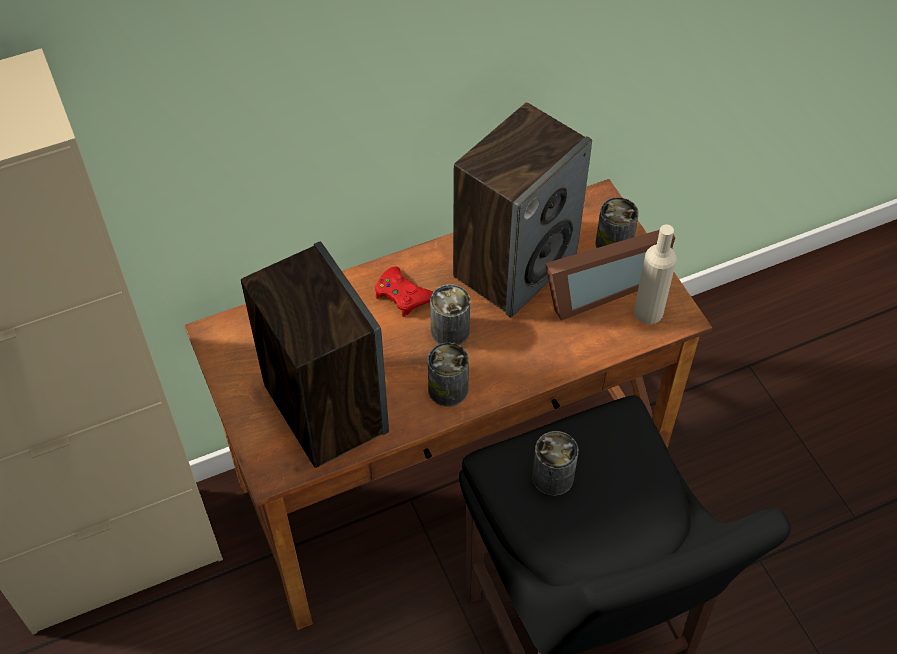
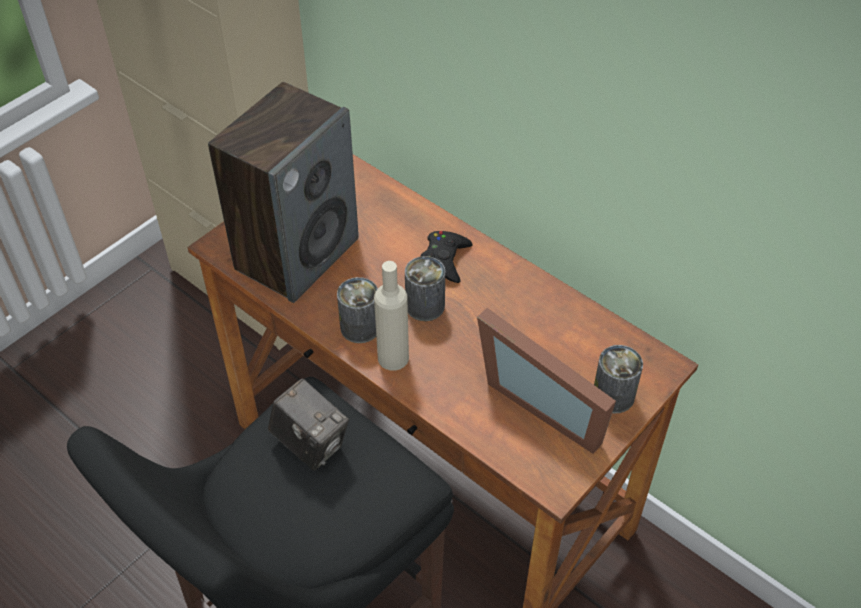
camera: 65 degrees right, 5 degrees down
(403, 295) = (445, 260): red game controller -> black game controller
(515, 265) = (532, 326): speaker -> none
(552, 477) = (310, 444): can -> camera
(648, 312) = (544, 454): beige bottle -> beige bottle (393, 358)

